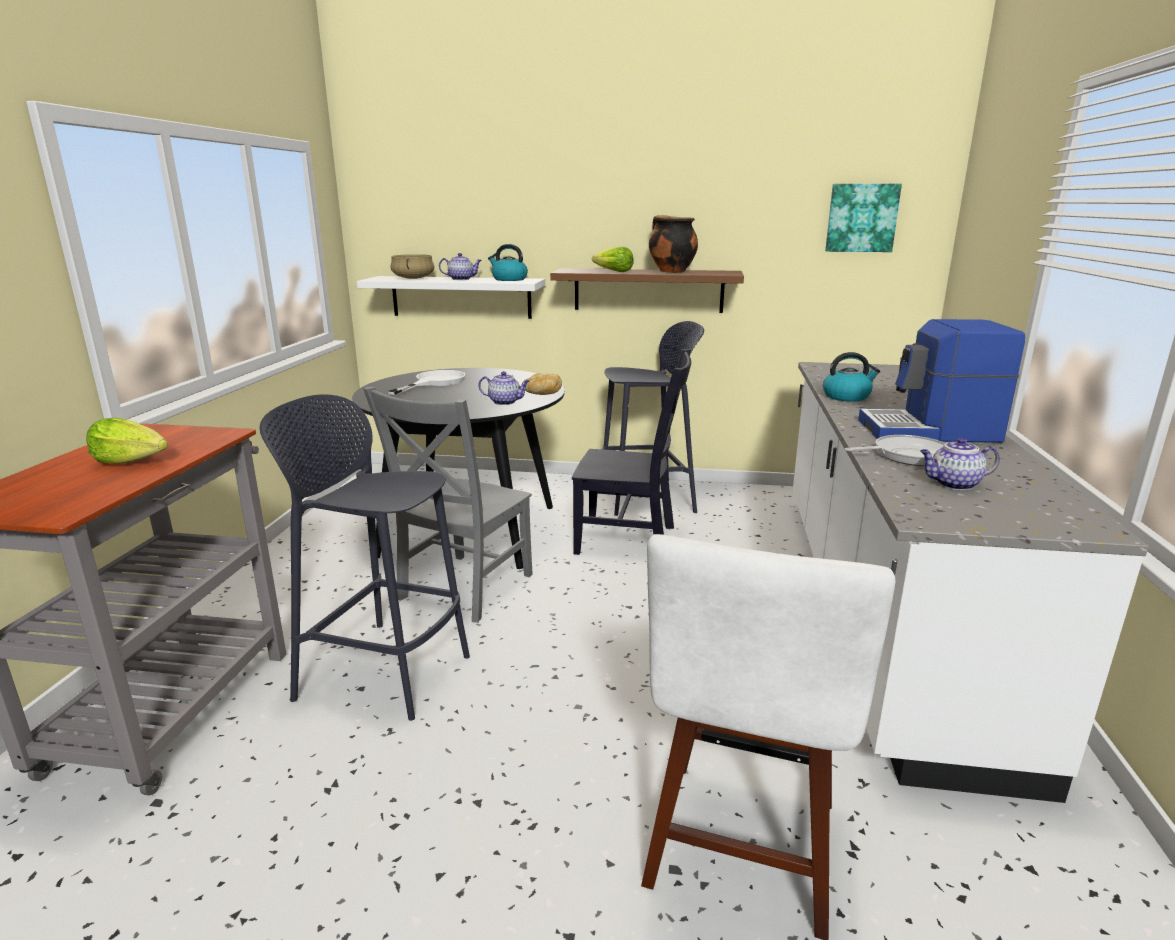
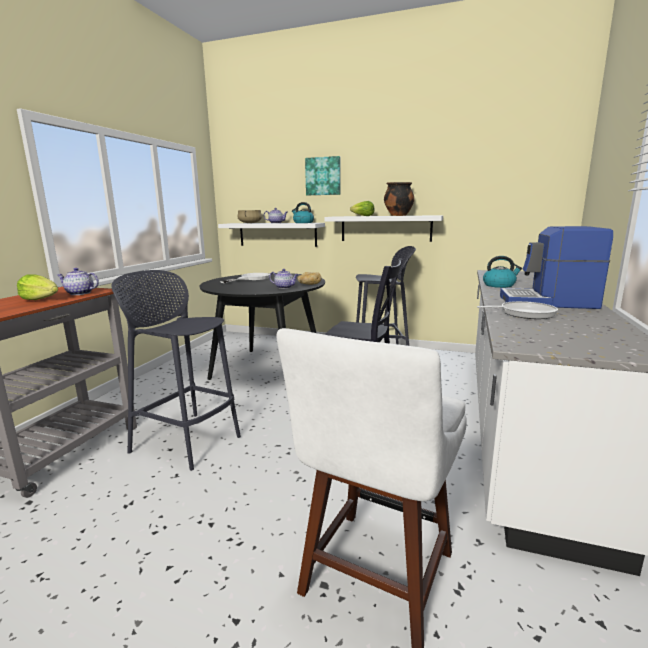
camera: 10 degrees right, 5 degrees down
(462, 589) = (251, 399): grey chair -> none
(648, 290) = (385, 228): brown shelf -> white shelf
(861, 218) = (521, 180): picture -> picture (323, 176)
(953, 484) = (550, 328): teapot -> teapot (79, 293)

